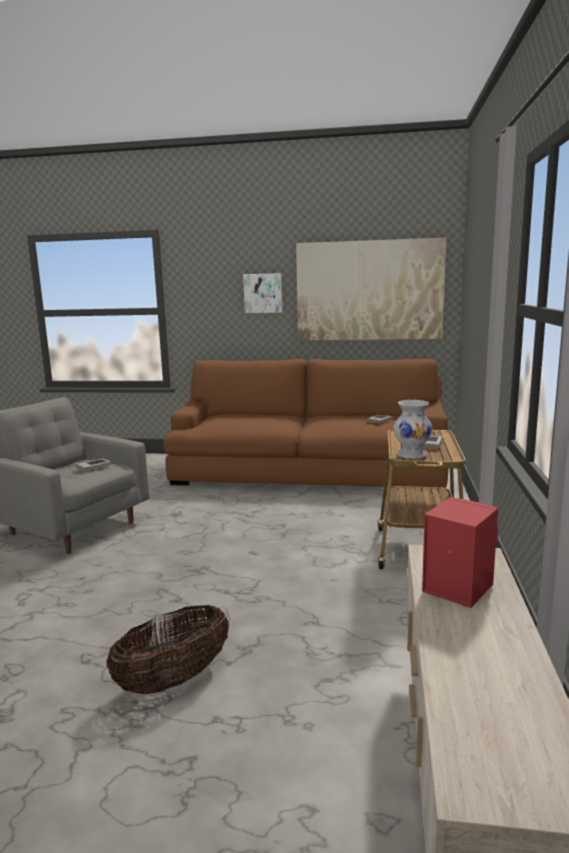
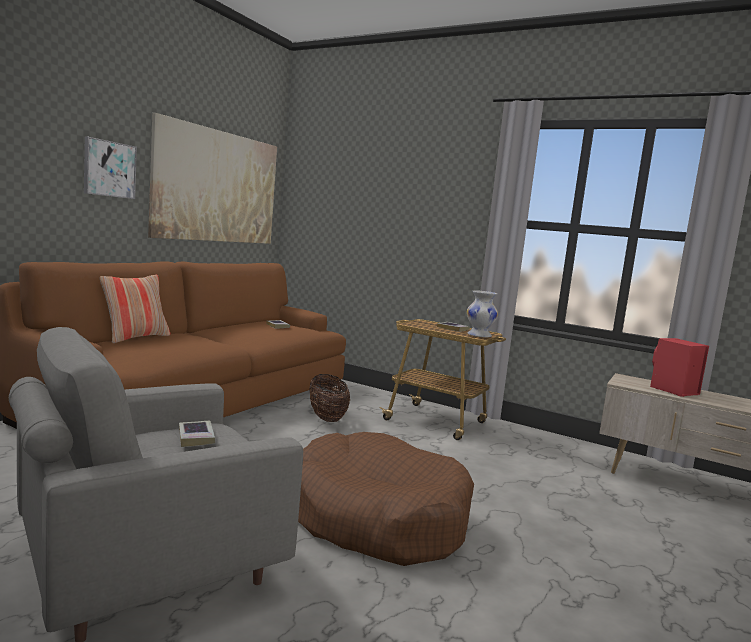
camera: 70 degrees left, 5 degrees down
(169, 565) = (375, 517): none -> brown dog bed
(173, 680) = (614, 558): basket -> basket (327, 418)
(251, 414) = (136, 337): none -> pillow

